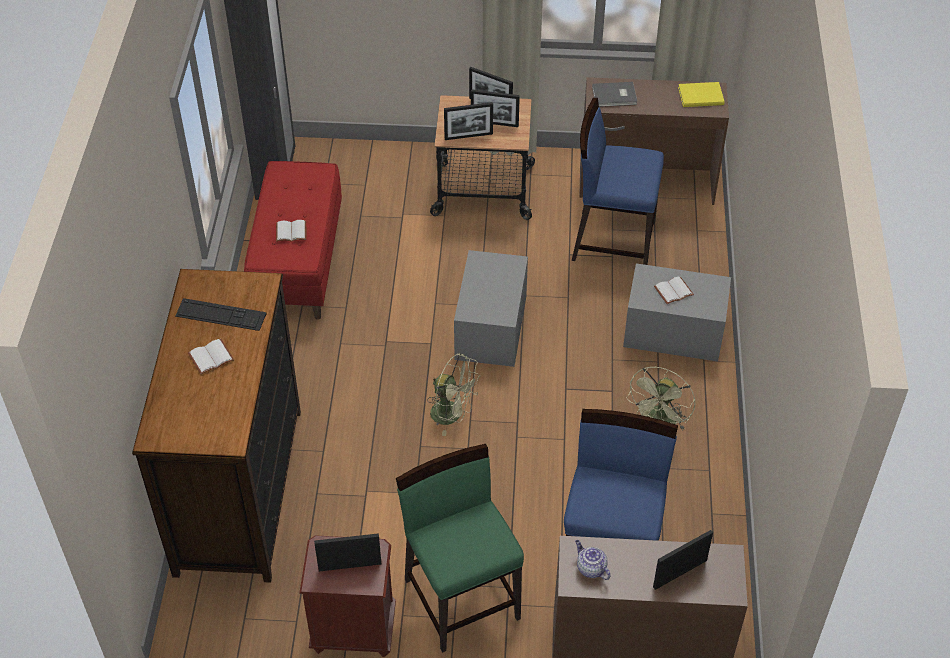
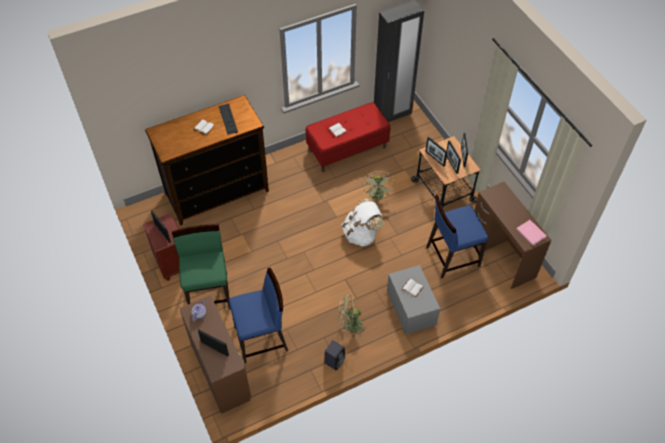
camera: 60 degrees right, 5 degrees up
(452, 414) = (302, 244): green fan -> green fan (377, 197)
(462, 597) = (209, 293): green chair -> green chair turned 45 degrees counterclockwise
(491, 327) = (361, 234): grey storage box -> white backpack
(612, 240) = (452, 256): blue chair -> blue chair turned 90 degrees counterclockwise
(615, 96) = (499, 198): grey book -> none
(699, 95) = (531, 232): yellow book -> pink book
(712, 472) = (335, 360): none -> black speaker

